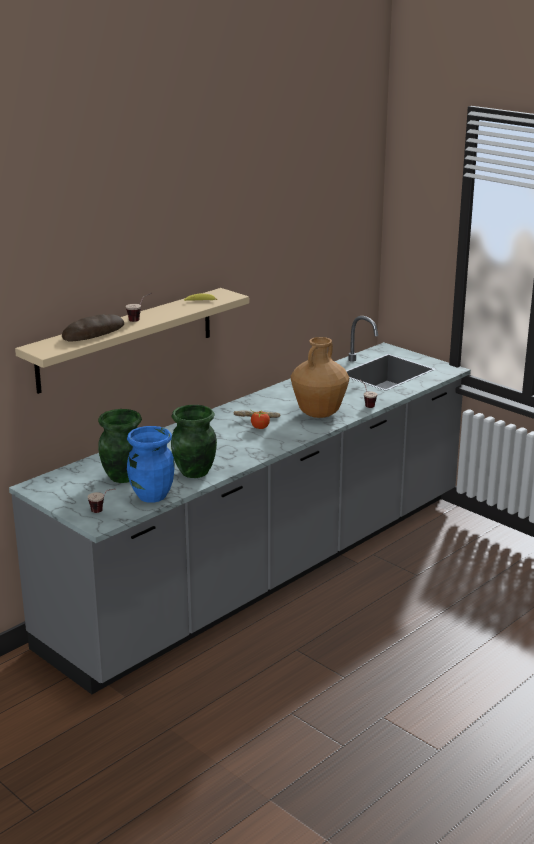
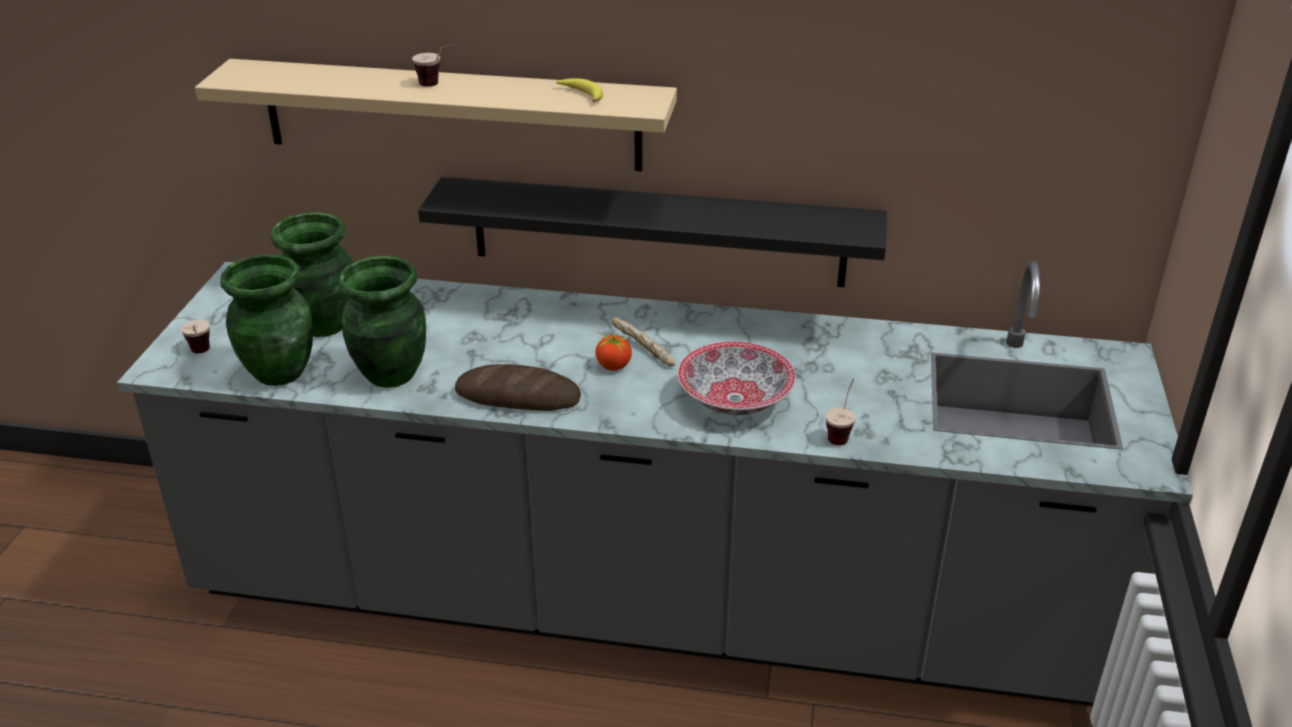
camera: 55 degrees right, 10 degrees up
(93, 333) = (339, 79): bread -> bread (518, 396)
(152, 495) = (280, 372): blue vase -> green vase
(215, 368) = (658, 232): none -> black shelf
(318, 414) = (734, 400): brown vase -> bowl

